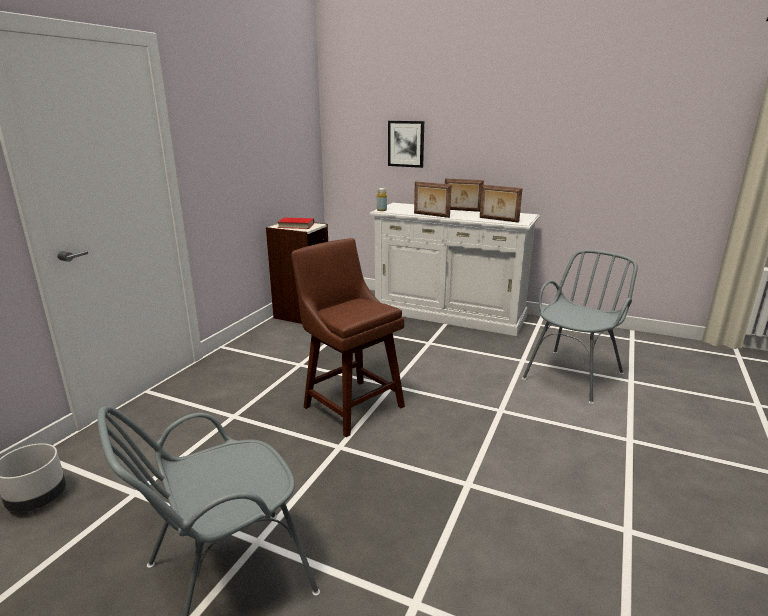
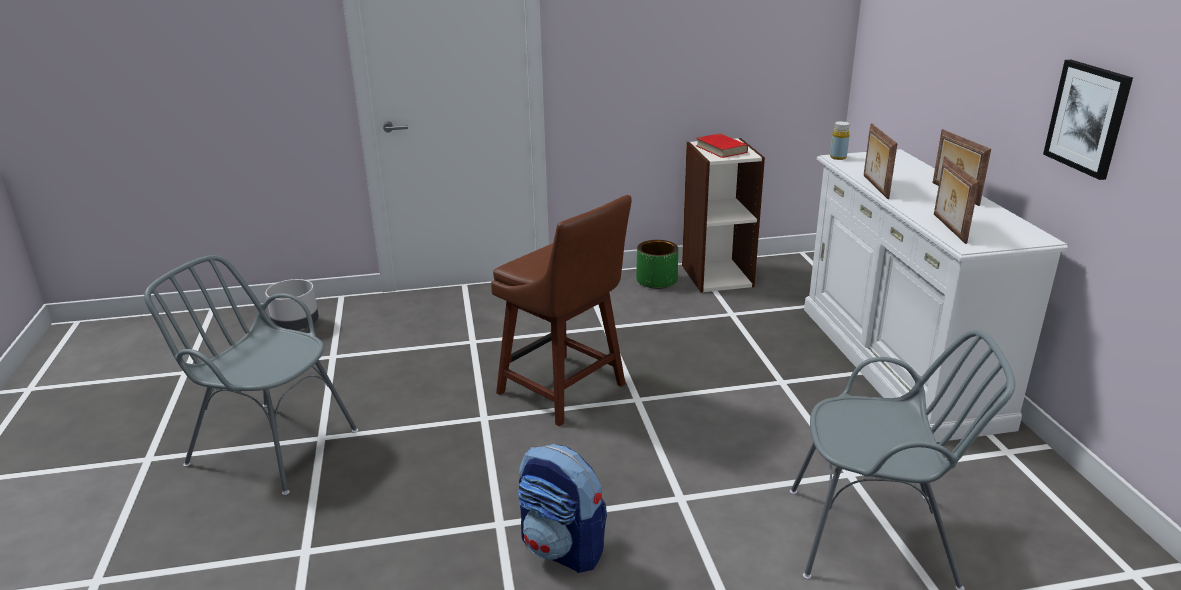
camera: 55 degrees right, 5 degrees up
(276, 330) = (657, 280): none -> green planter
(351, 404) = (566, 391): brown chair -> brown chair turned 120 degrees clockwise
(406, 144) = (937, 53): picture -> picture (1088, 118)
(514, 467) = (563, 548): none -> backpack

